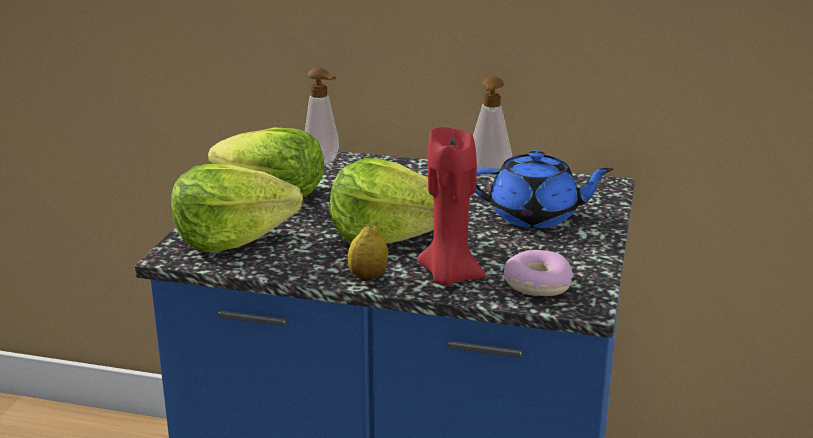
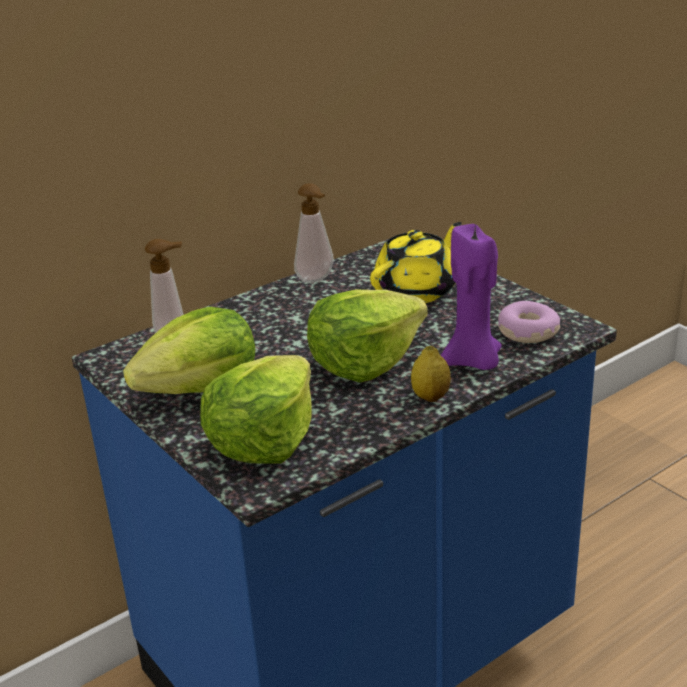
camera: 50 degrees left, 5 degrees up
(449, 276) = (473, 362): red candle -> purple candle
(535, 216) = (417, 290): blue teapot -> yellow teapot

